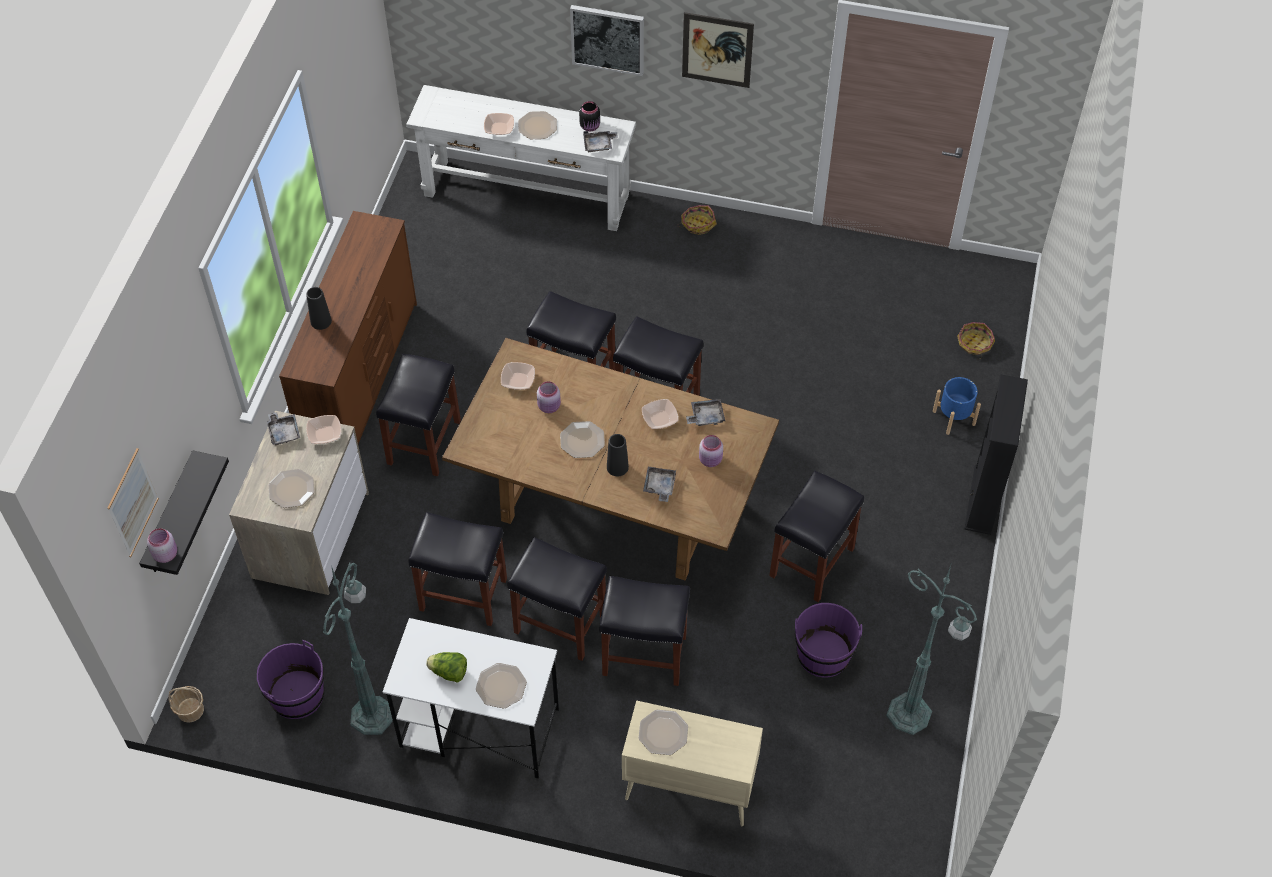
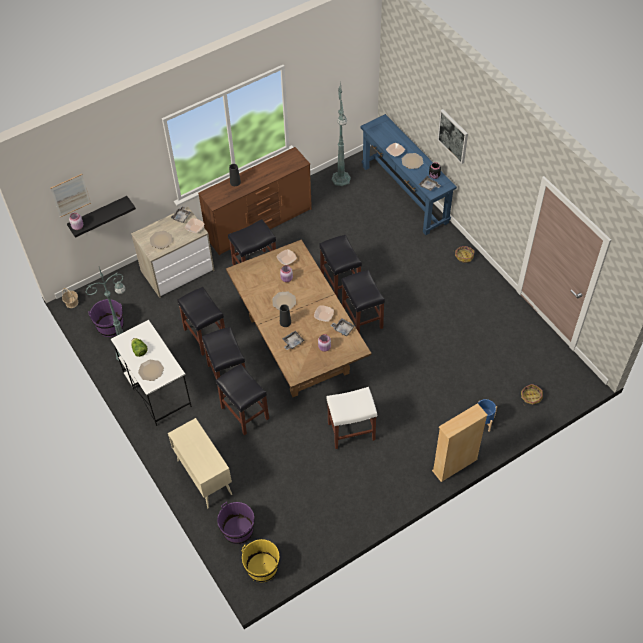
camera: 45 degrees right, 0 degrees up
(526, 195) = (404, 194): white console table -> blue console table
(663, 732) = (191, 437): plate -> none
(717, 50) = (492, 170): picture -> none
(811, 563) = (350, 432): black stool -> white stool
(823, 654) = (313, 471): purple bucket -> purple bucket (238, 530)
(903, 837) = (262, 567): none -> yellow bucket
(911, 715) = (320, 524): green floor lamp -> green floor lamp (341, 180)
(982, 500) = (454, 465): black bookcase -> beige bookcase

